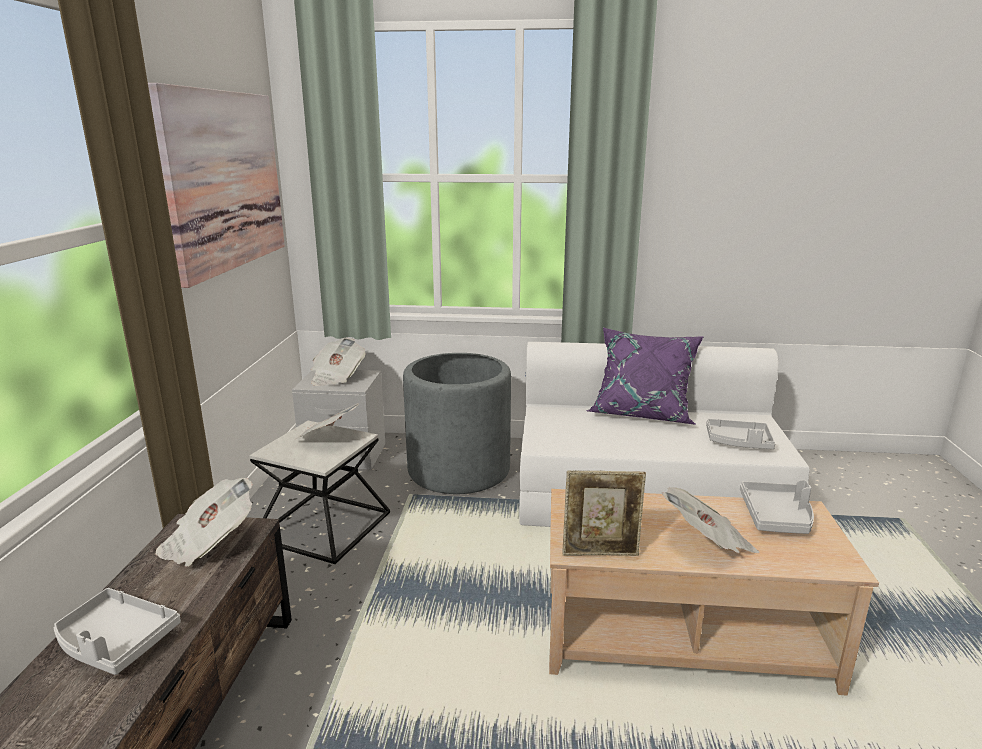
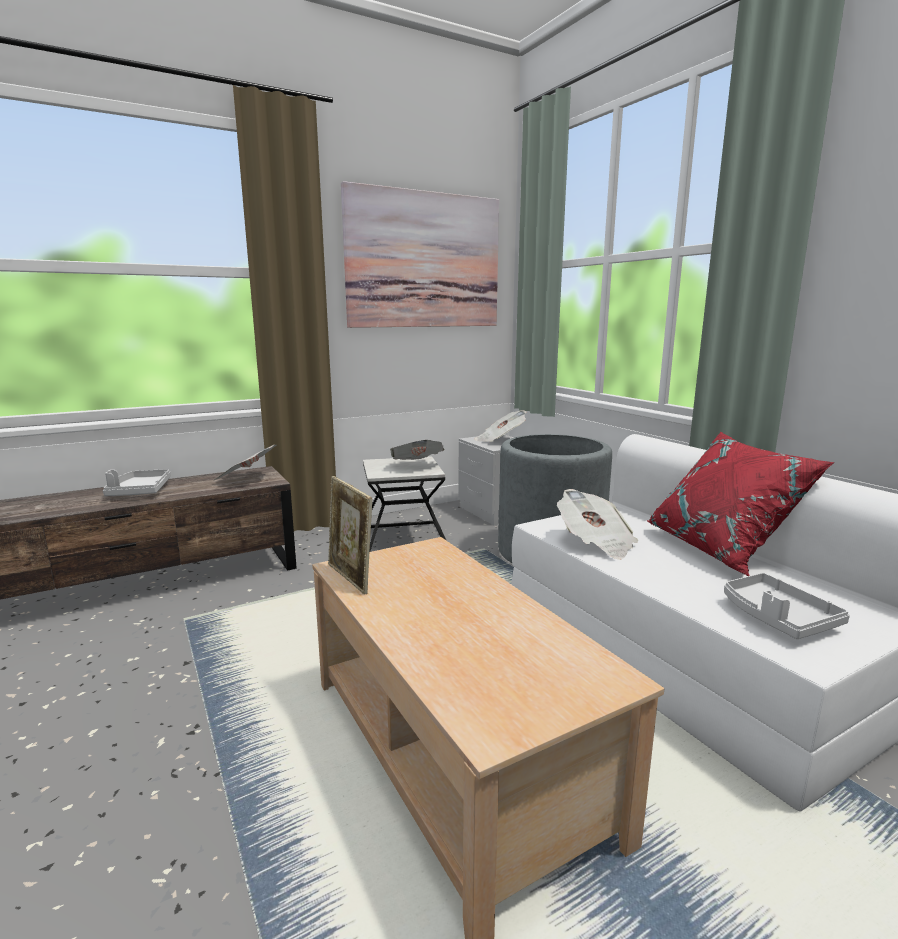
camera: 55 degrees right, 5 degrees down
(642, 412) = (721, 549): purple pillow -> red pillow
(707, 543) = (431, 624): newspaper -> newspaper (596, 543)
(777, 517) = (556, 658): grey tray -> none

